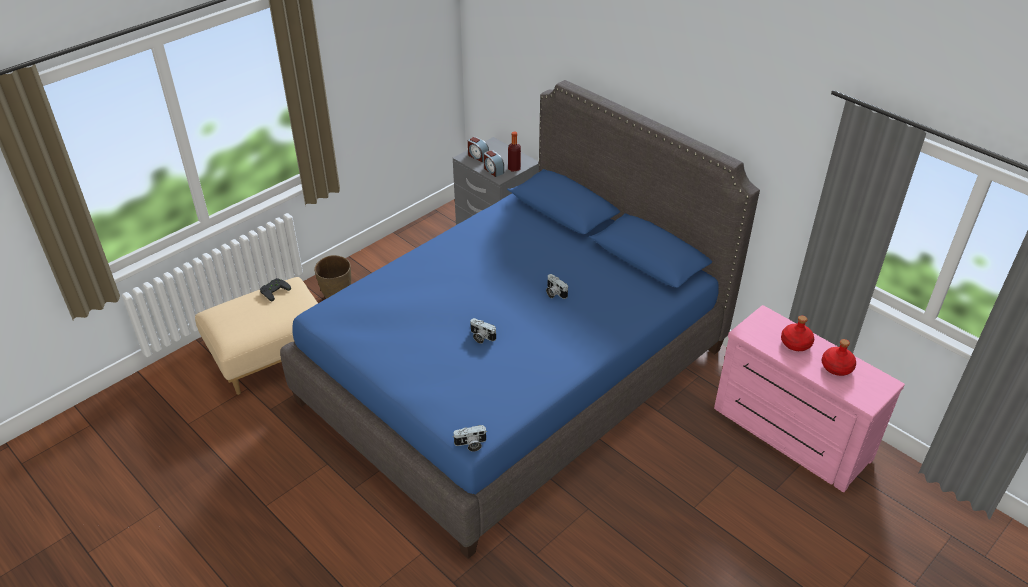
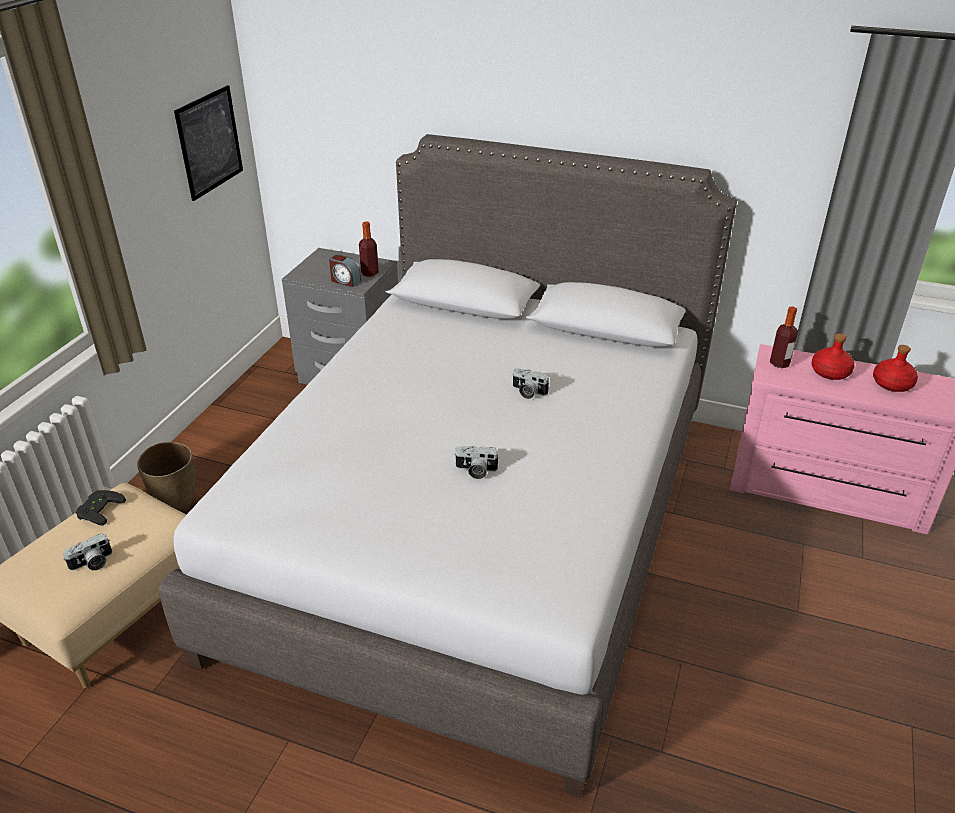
camera: 25 degrees left, 5 degrees down
(421, 52) = (209, 142): none -> picture
(471, 444) = (571, 618): camera -> camera (92, 563)
(478, 156) = (314, 270): alarm clock -> none
(514, 374) = (477, 526): blue bed -> grey bed
(762, 324) = (779, 363): none -> bottle

